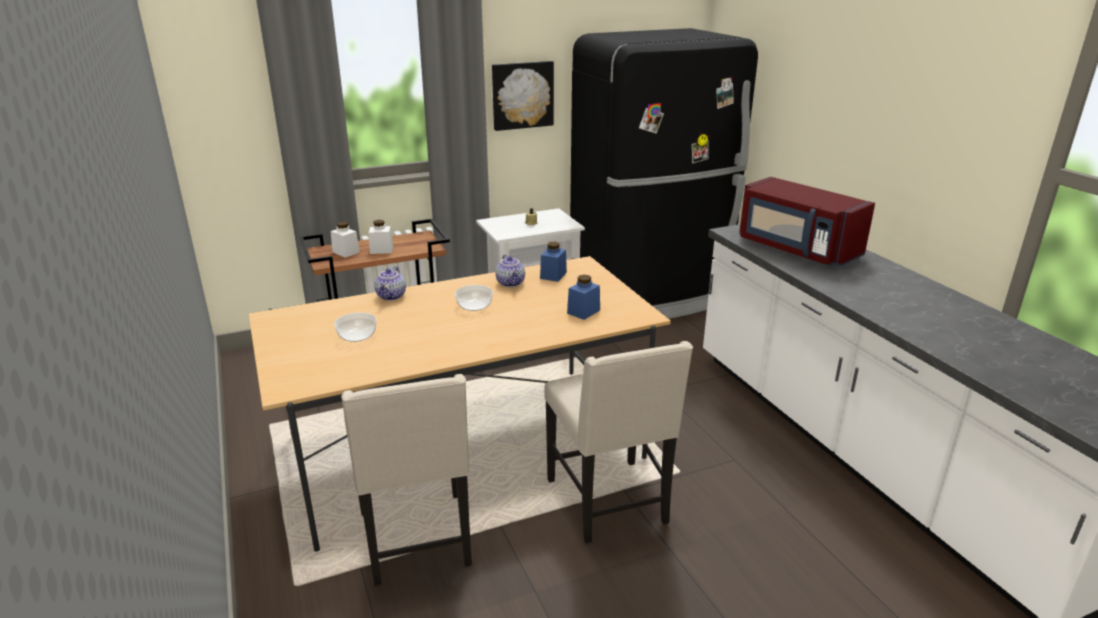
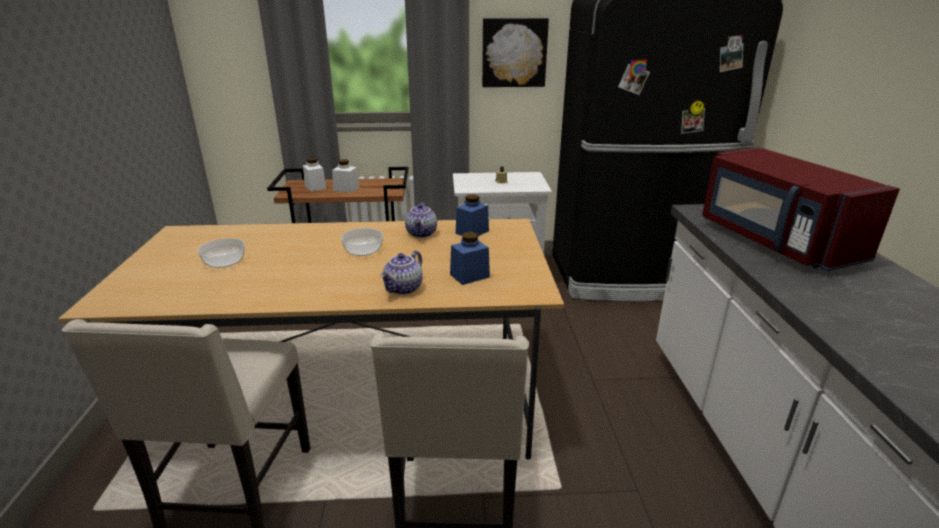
camera: 20 degrees right, 0 degrees up
(392, 296) = (298, 229): teapot -> teapot (404, 289)

